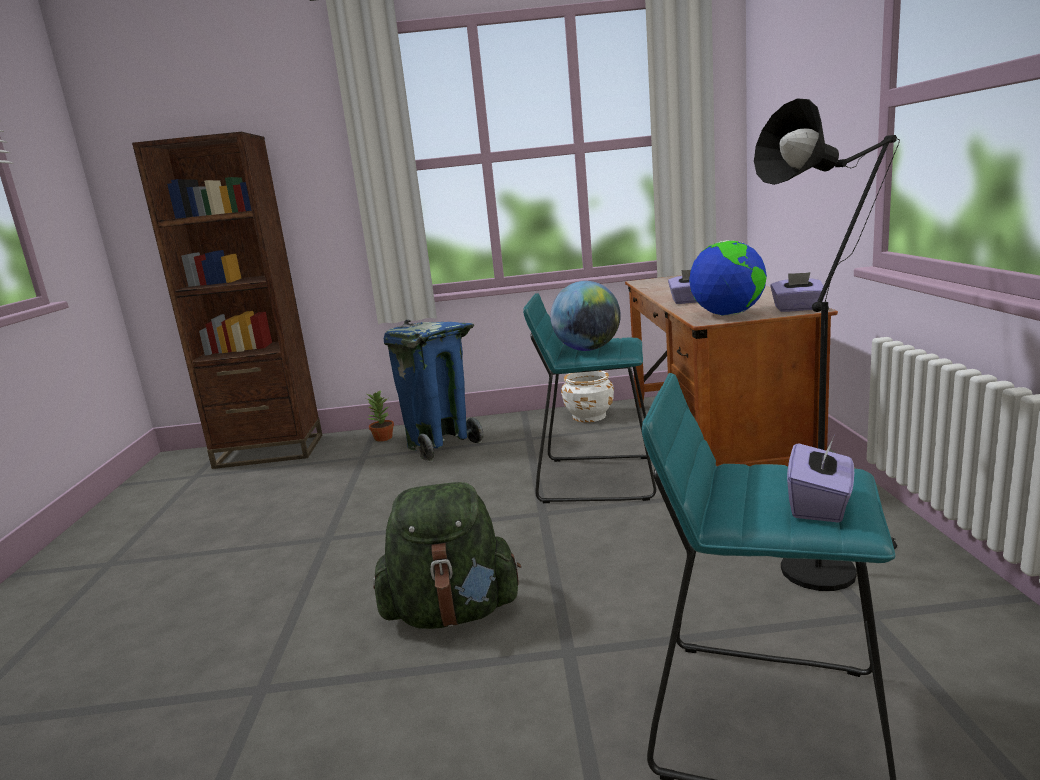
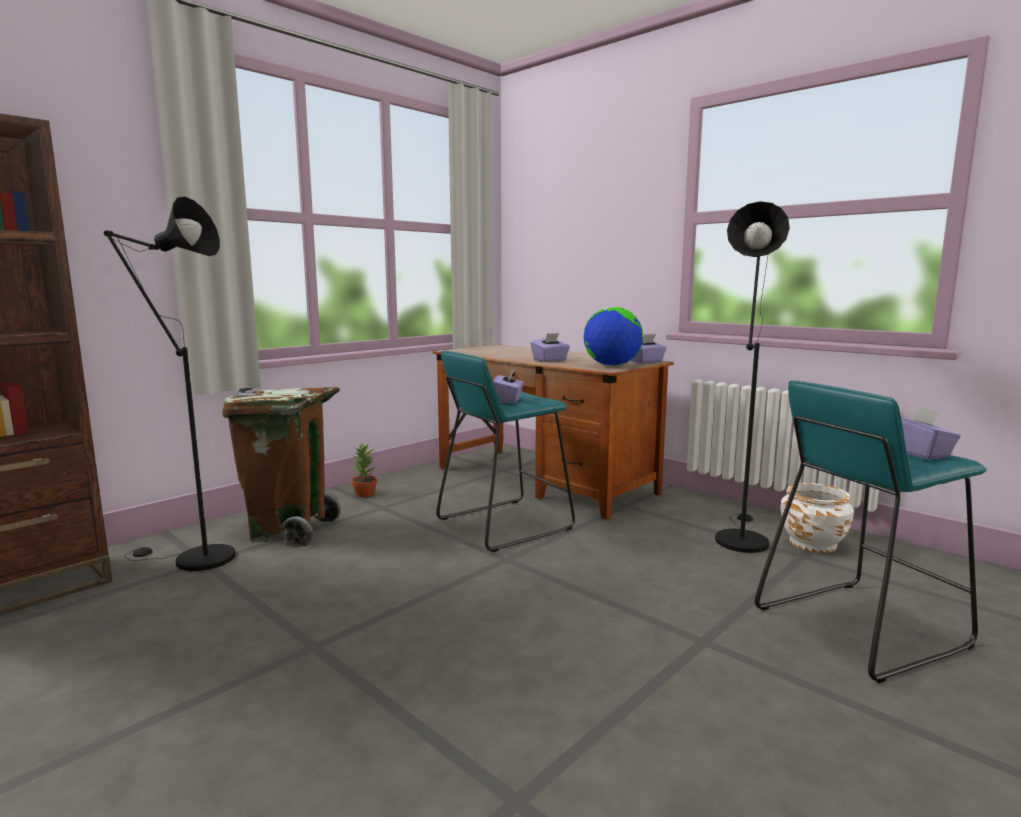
camera: 45 degrees left, 5 degrees down
(362, 453) = (194, 559): none -> black floor lamp
(383, 438) = (196, 539): potted plant -> potted plant (364, 494)
(440, 445) = (290, 531): blue trash can -> brown trash can
(452, 613) = (573, 654): green backpack -> none
(587, 349) = (508, 400): globe -> purple tissue box
(589, 416) = (410, 481): white planter -> white planter (812, 543)

